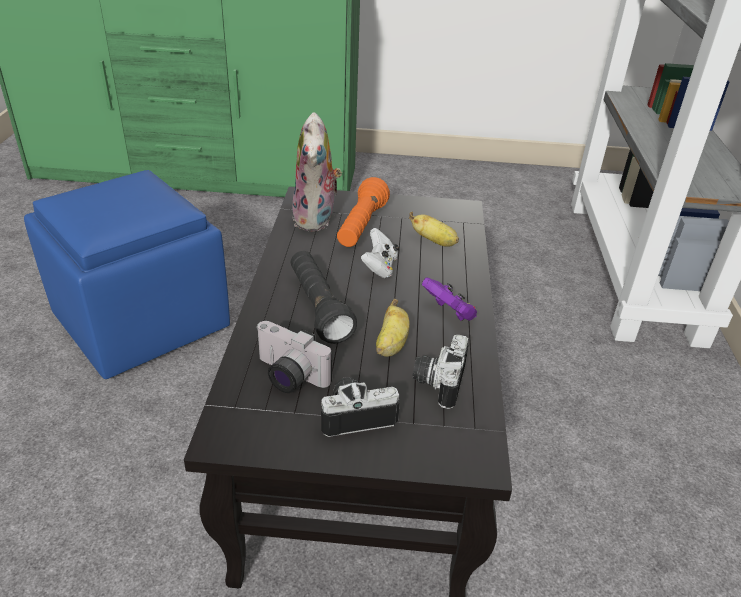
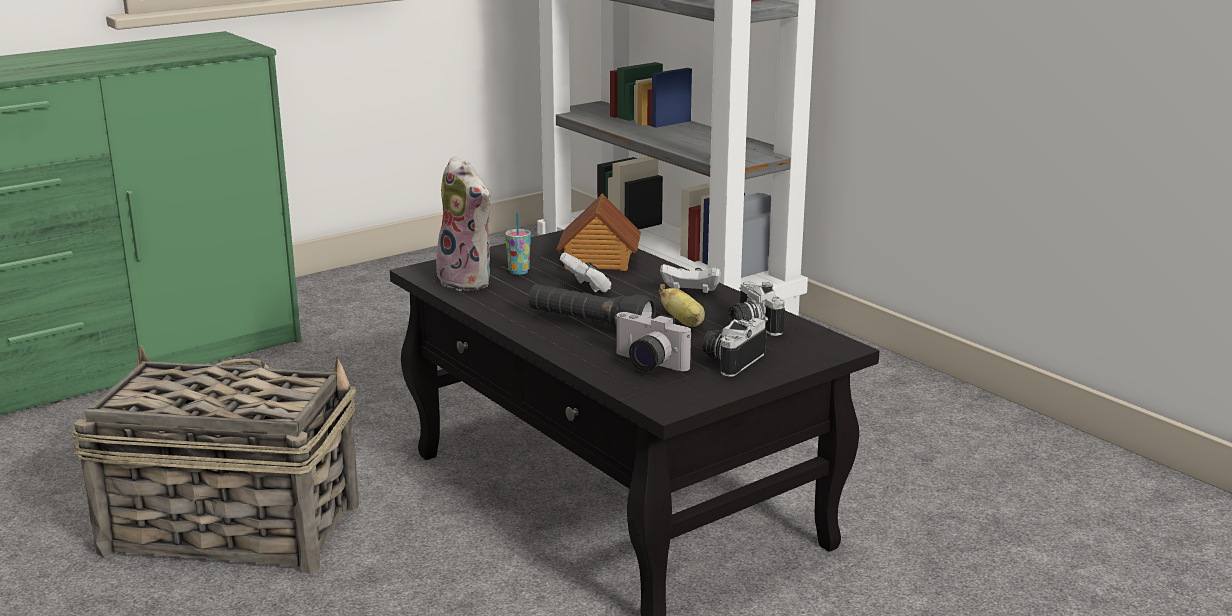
camera: 40 degrees left, 15 degrees down
(139, 321) = (229, 528): blue ottoman -> basket
(287, 376) = (646, 364): camera -> camera turned 45 degrees clockwise
(361, 227) = (518, 272): orange flashlight -> cup
(434, 242) = (598, 260): banana -> toy house
(449, 313) = (690, 293): purple game controller -> white game controller

